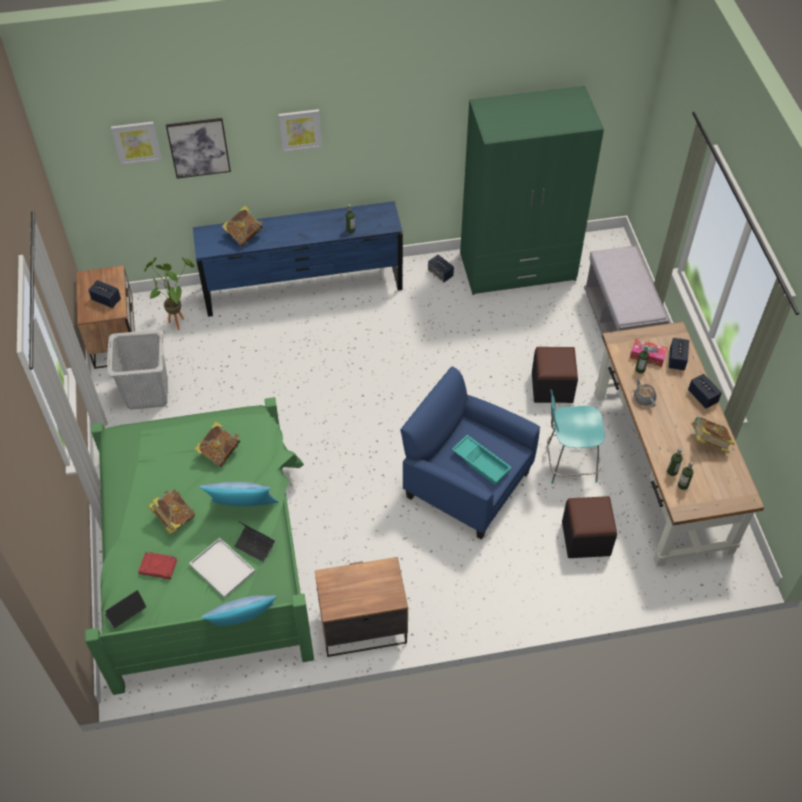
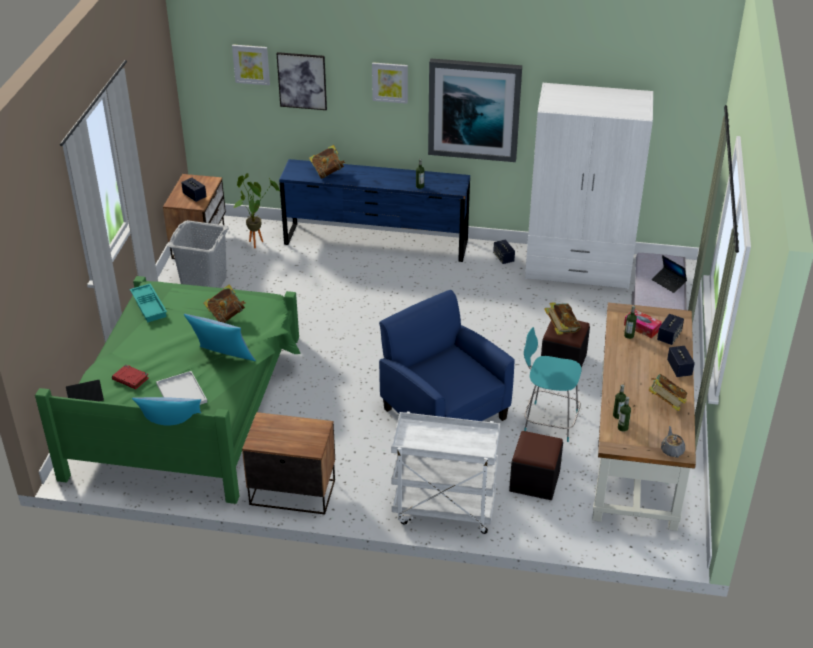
camera: 20 degrees right, 15 degrees down
(174, 518) = (163, 350): book -> book (561, 329)
(255, 546) = (218, 385): laptop -> laptop (668, 282)
(395, 138) = (474, 109): none -> picture
(482, 462) = (451, 379): turquoise tray -> turquoise tray (150, 306)
(517, 601) = (443, 510): none -> white cart
(518, 267) = (578, 268): green wardrobe -> white wardrobe
(643, 398) = (620, 356): grey teapot -> grey teapot (672, 450)

